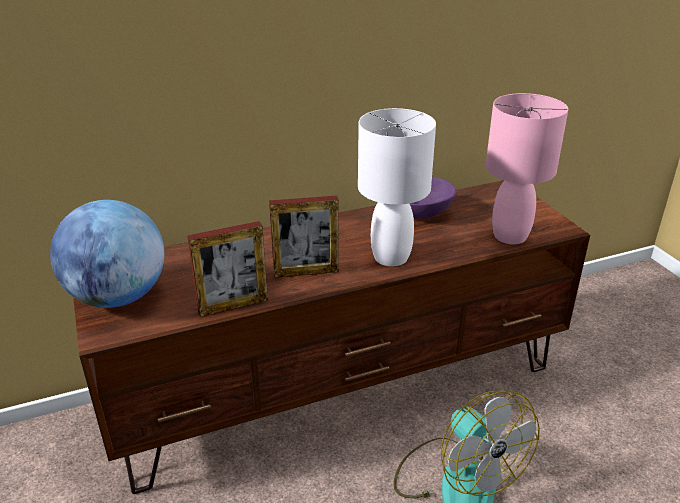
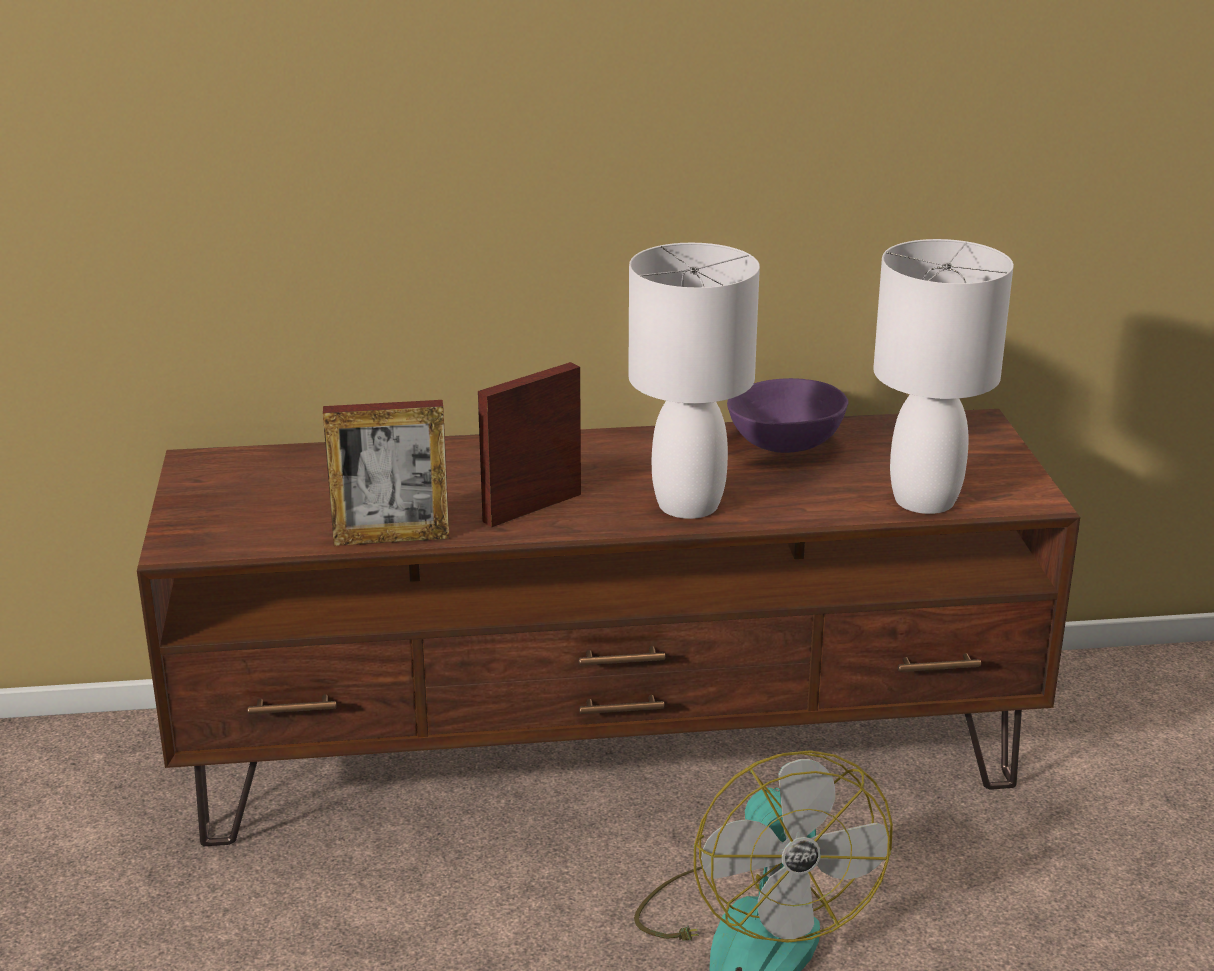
camera: 15 degrees right, 5 degrees down
(118, 297) = (222, 502): globe -> none
(306, 272) = (532, 507): picture frame -> picture frame turned 135 degrees clockwise
(509, 236) = (923, 500): pink table lamp -> white table lamp

